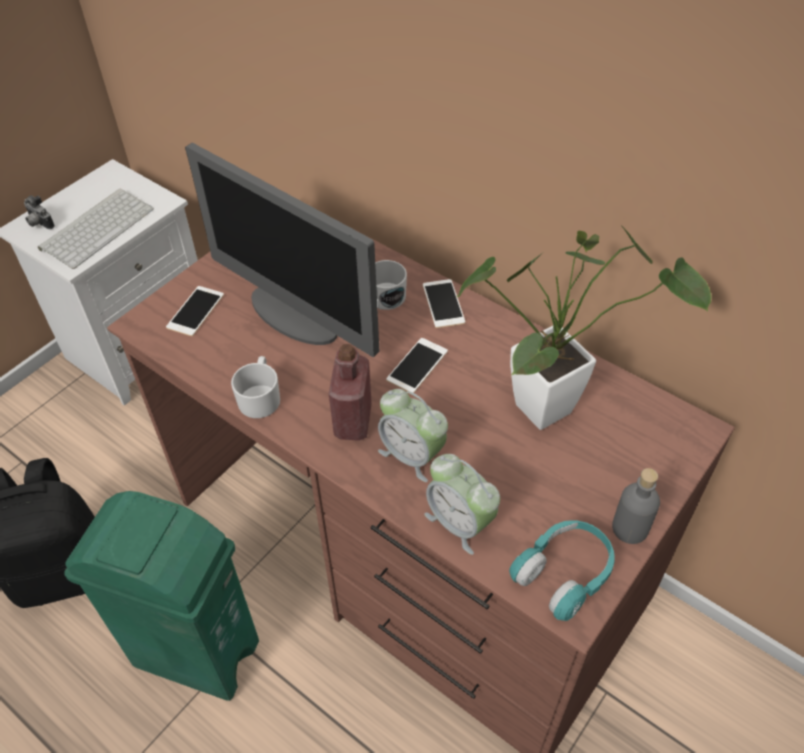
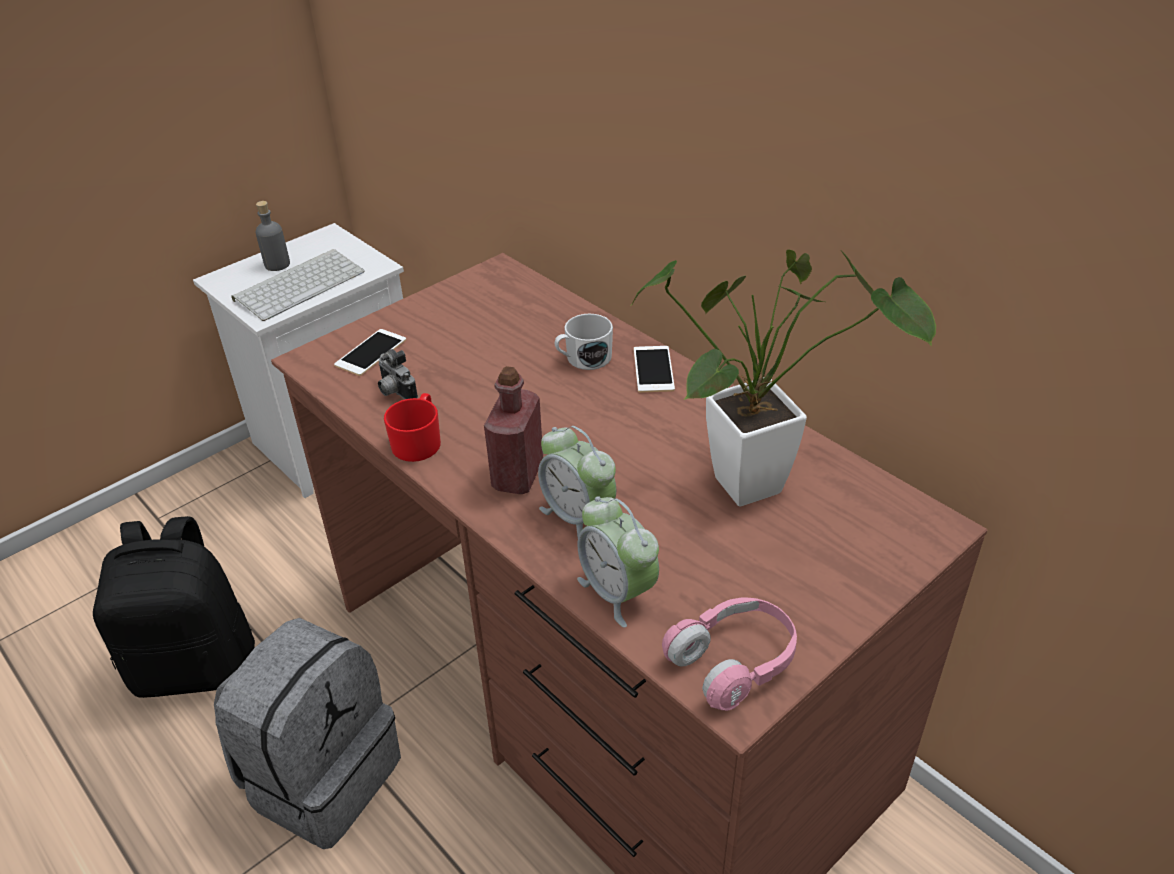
camera: 10 degrees right, 10 degrees down
(39, 223) = (240, 276): camera -> camera (395, 392)
(196, 652) = (321, 776): green trash can -> grey backpack
(260, 397) = (419, 441): white mug -> red mug
(294, 316) = (479, 367): monitor -> none
(417, 365) = (607, 427): phone -> none
(564, 574) = (734, 662): turquoise headphones -> pink headphones
(629, 528) = (828, 622): grey bottle -> grey bottle (277, 264)

